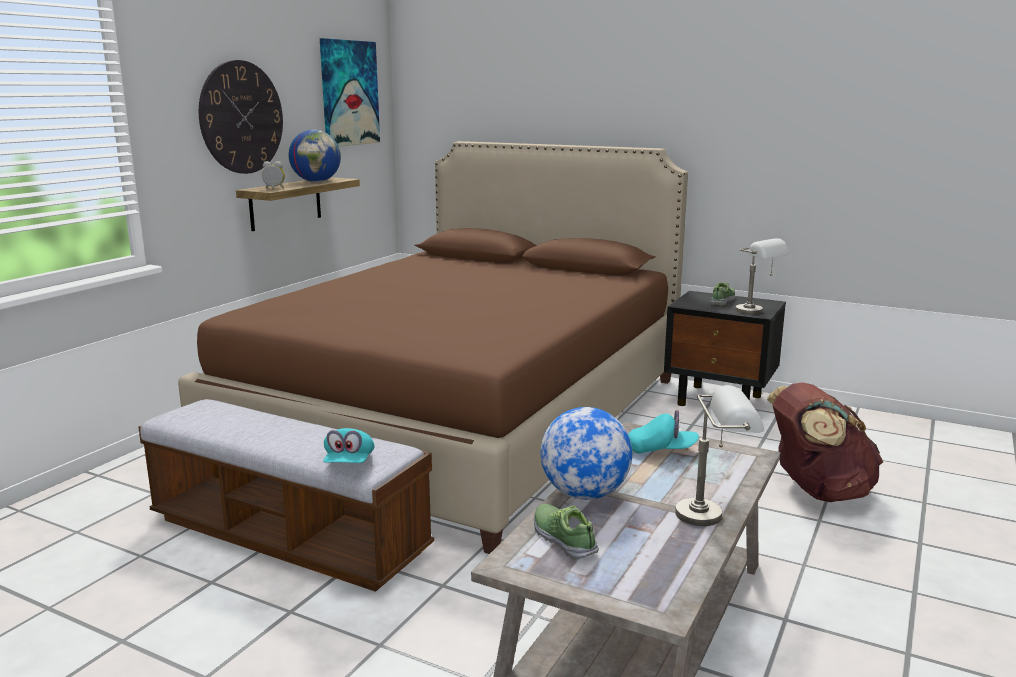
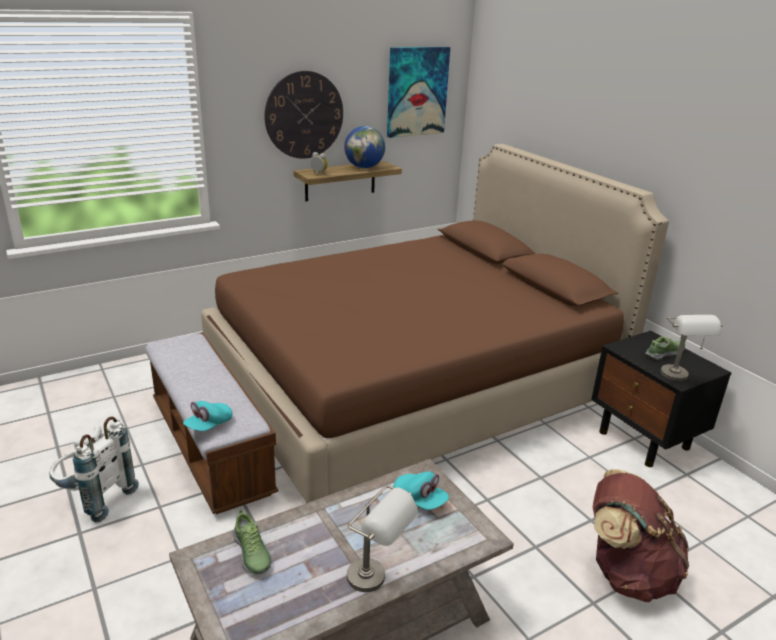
camera: 30 degrees right, 10 degrees up
(183, 638) = (94, 499): none -> white backpack
(564, 539) = (251, 553): shoe -> shoe turned 150 degrees clockwise
(584, 494) = (313, 519): globe -> none

